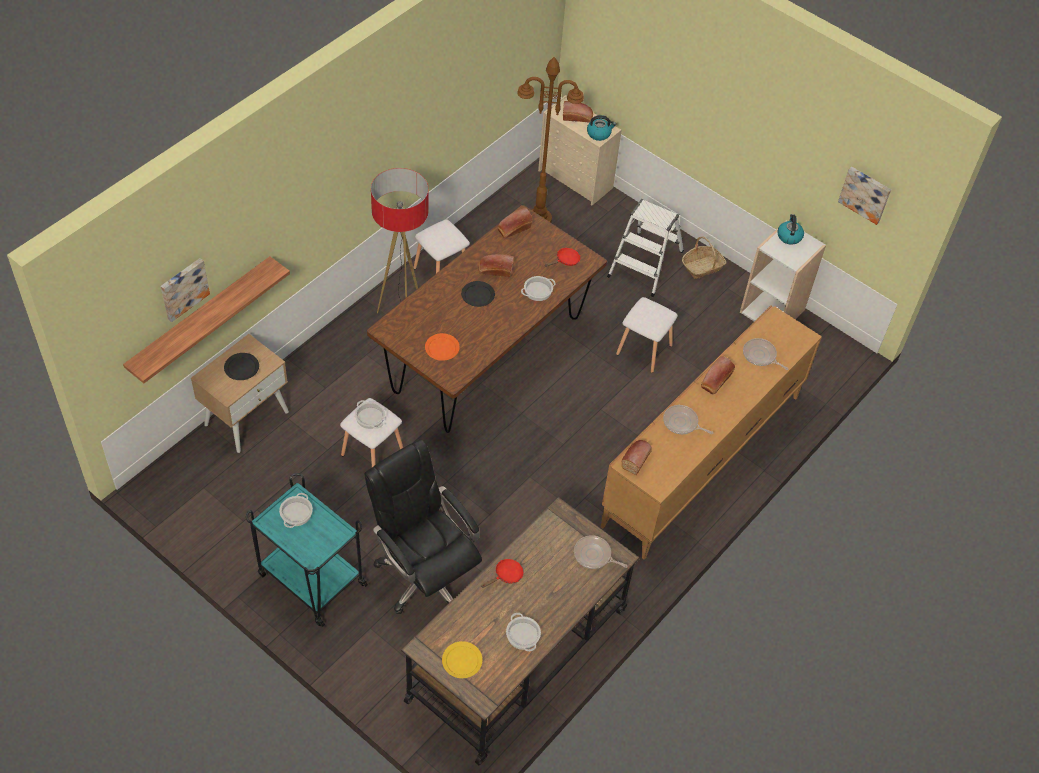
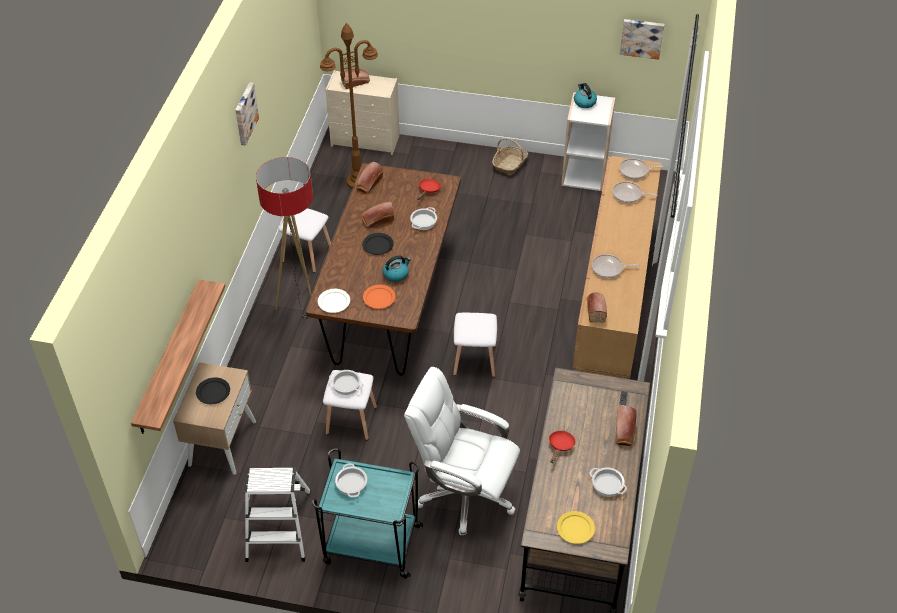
camera: 25 degrees left, 5 degrees down
(183, 288) = (154, 330): picture -> picture (244, 113)
(398, 332) = (333, 302): none -> white plate
(425, 576) = (464, 495): black office chair -> white office chair
(594, 555) = (616, 397): frying pan -> frying pan (635, 171)
(599, 133) = (382, 88): kettle -> kettle (396, 274)
(644, 350) = (510, 244): white stool -> white stool (475, 361)
(645, 263) = (465, 180): white step ladder -> white step ladder (278, 525)
(715, 381) = (610, 227): bread -> bread (624, 432)

